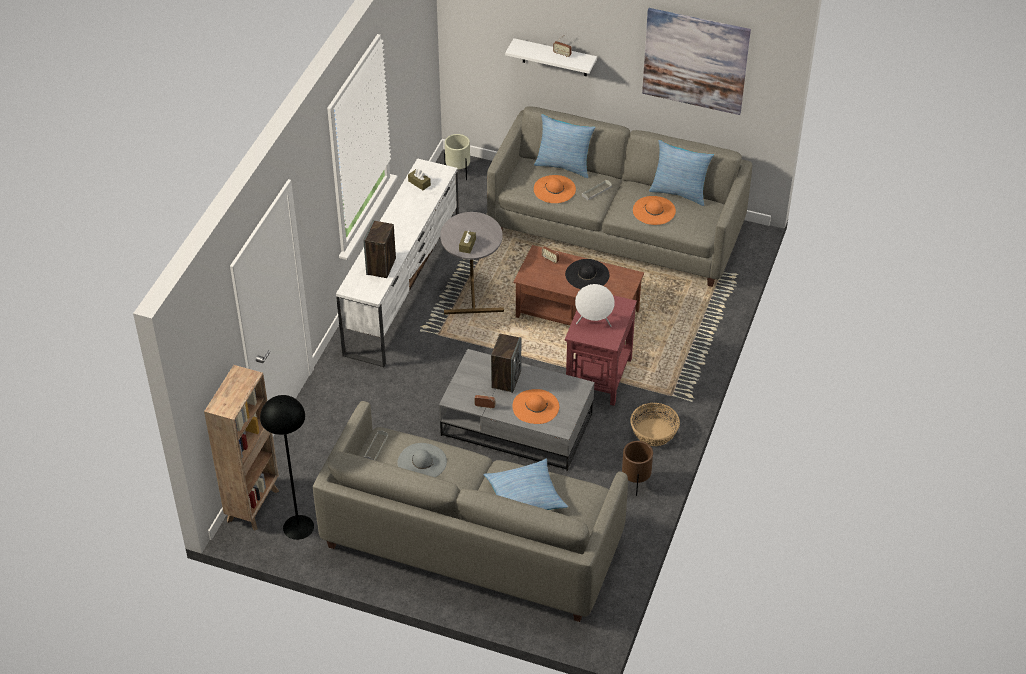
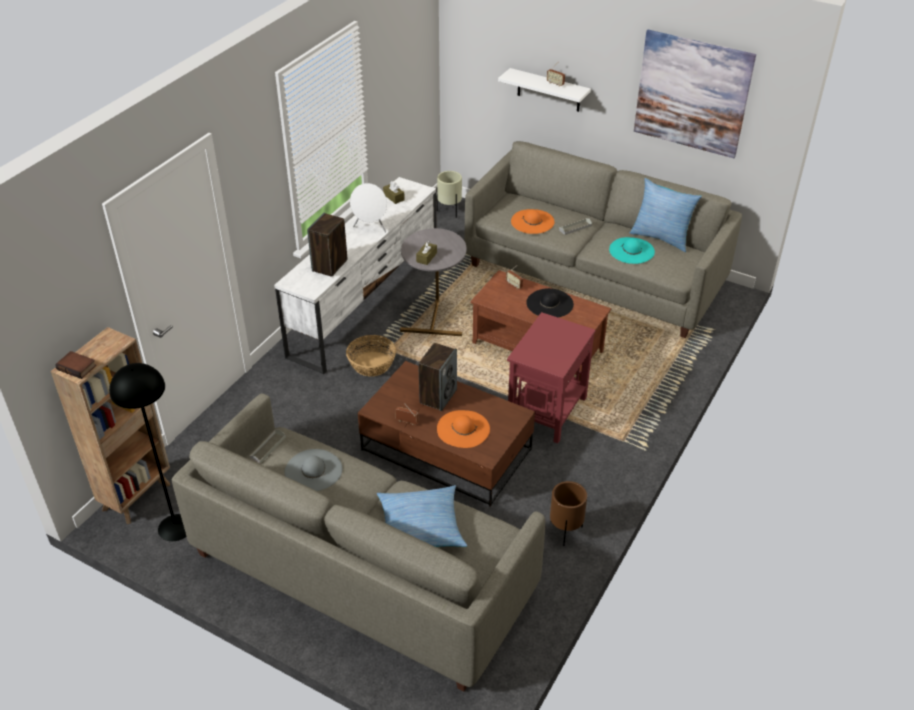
camera: 10 degrees right, 5 degrees down
(225, 404) = (78, 367): none -> book
(515, 425) = (445, 449): grey coffee table -> brown coffee table
(564, 165) = (547, 203): pillow -> none
(594, 322) = (543, 346): white speaker -> white speaker (370, 227)
(654, 210) = (631, 250): orange hat -> turquoise hat
(654, 432) = (597, 478): basket -> basket (372, 364)

